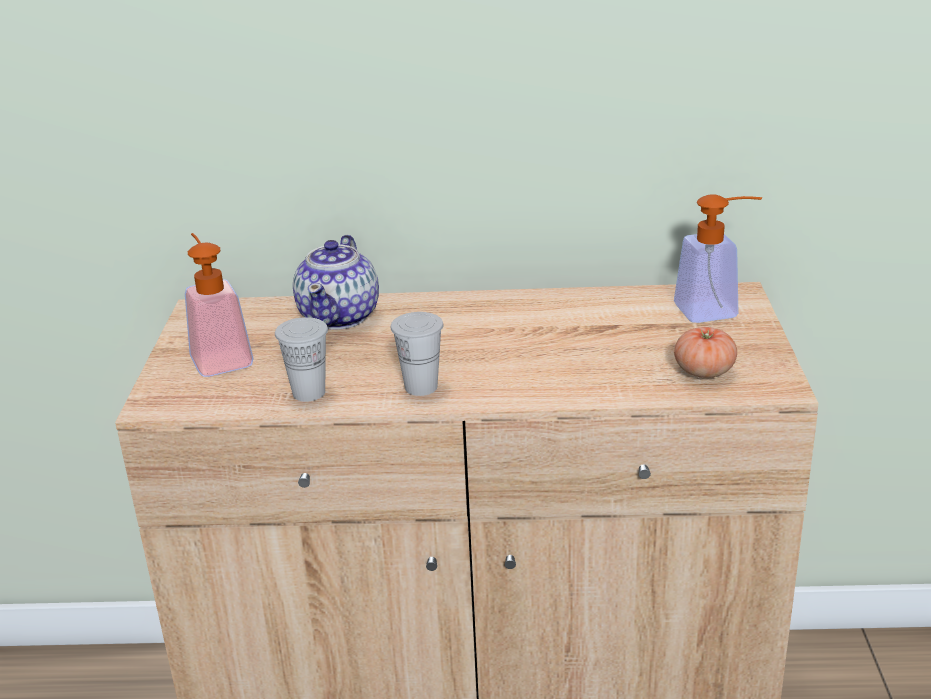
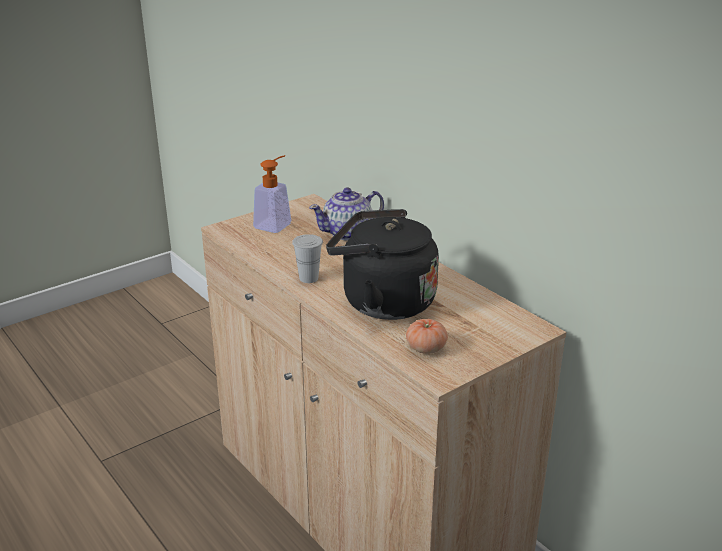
camera: 50 degrees right, 0 degrees up
(309, 393) = (271, 255): white cup -> none
(558, 359) = (382, 302): none -> black kettle
(716, 309) = (505, 329): soap dispenser -> none

